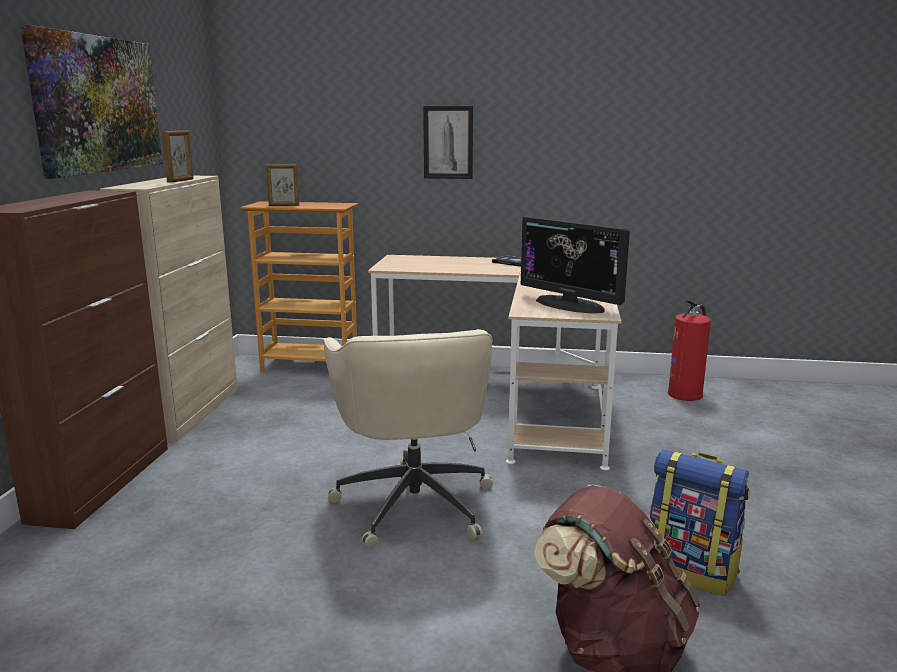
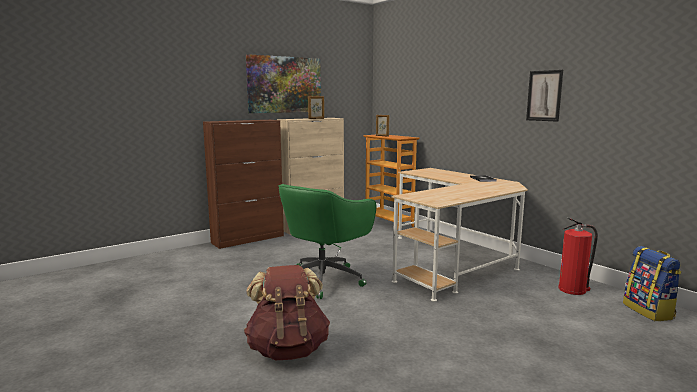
camera: 45 degrees right, 5 degrees down
(414, 502) = (324, 279): beige office chair -> green office chair
(448, 142) = (462, 105): picture -> picture (544, 95)
(570, 305) = (437, 197): monitor -> none
(691, 570) = (378, 348): backpack -> backpack (649, 311)

